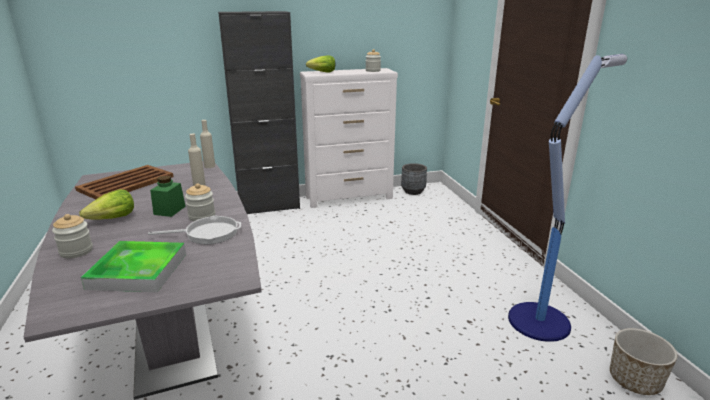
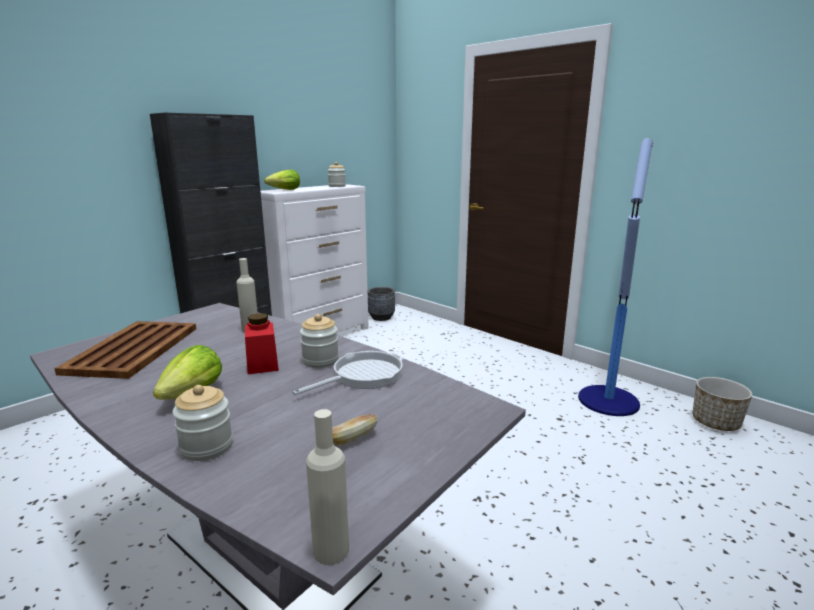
camera: 30 degrees left, 5 degrees down
(138, 271) = (350, 440): tray -> bread
(169, 210) = (262, 364): green jar -> red jar
(209, 166) = (228, 309): beige bottle -> beige bottle (331, 550)

